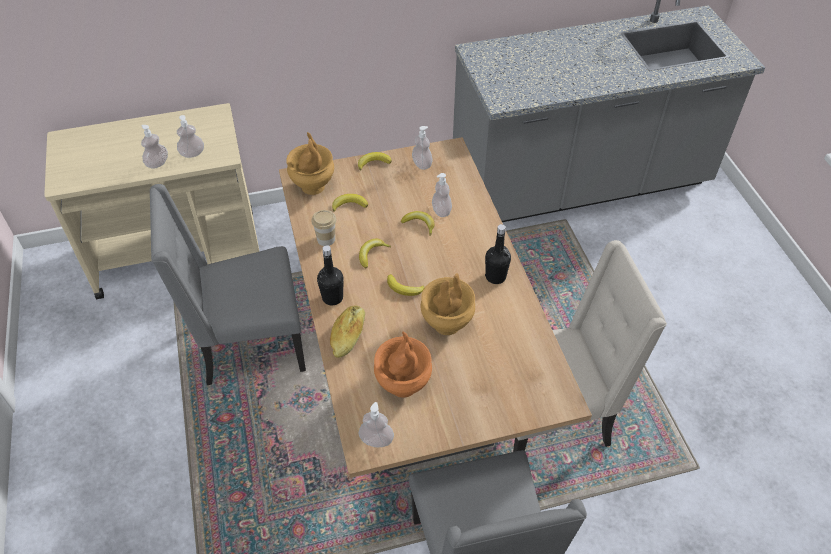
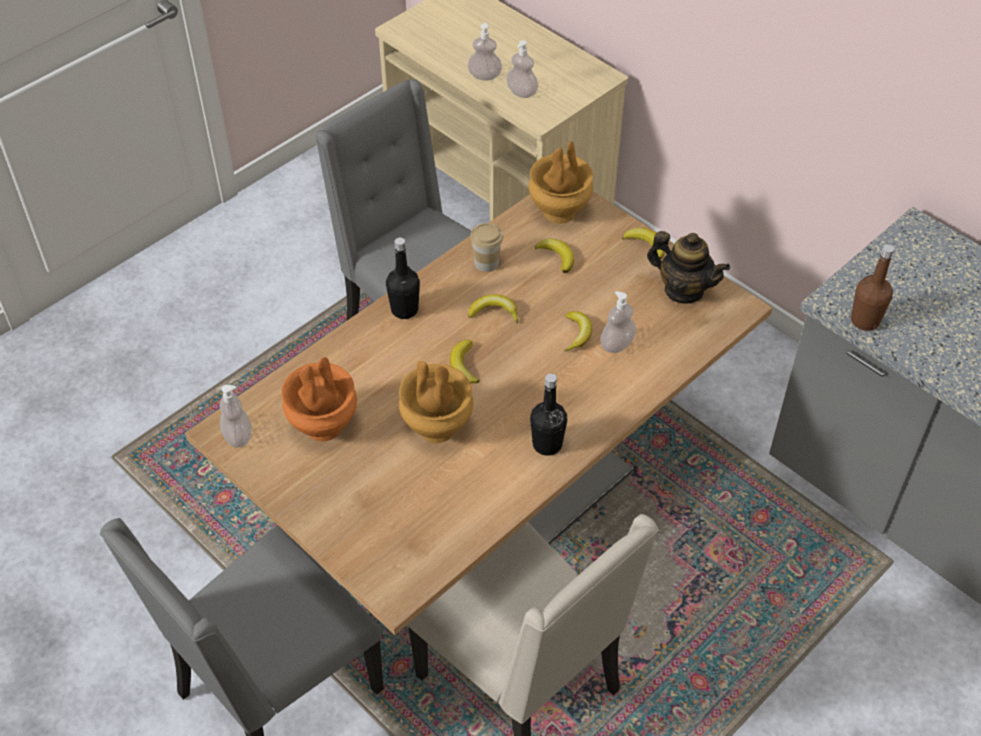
camera: 60 degrees right, 0 degrees up
(348, 335) = (361, 348): bread -> none
(422, 164) = (683, 290): soap dispenser -> teapot
(522, 99) = (865, 320): none -> brown bottle

